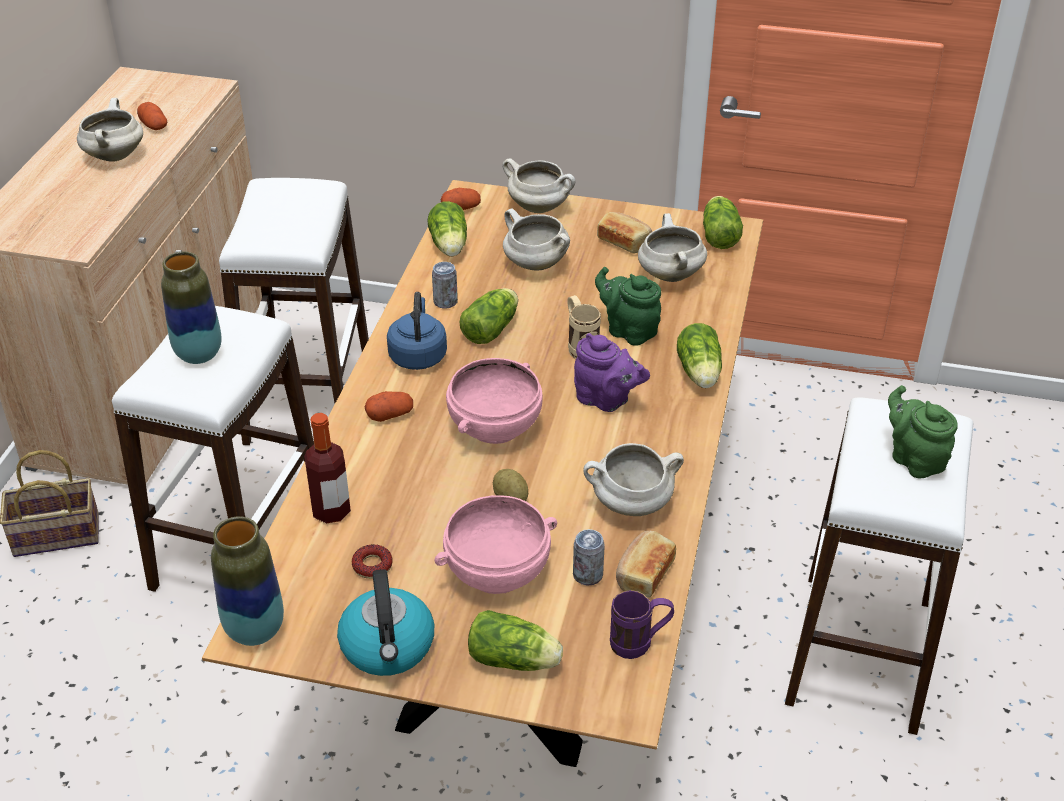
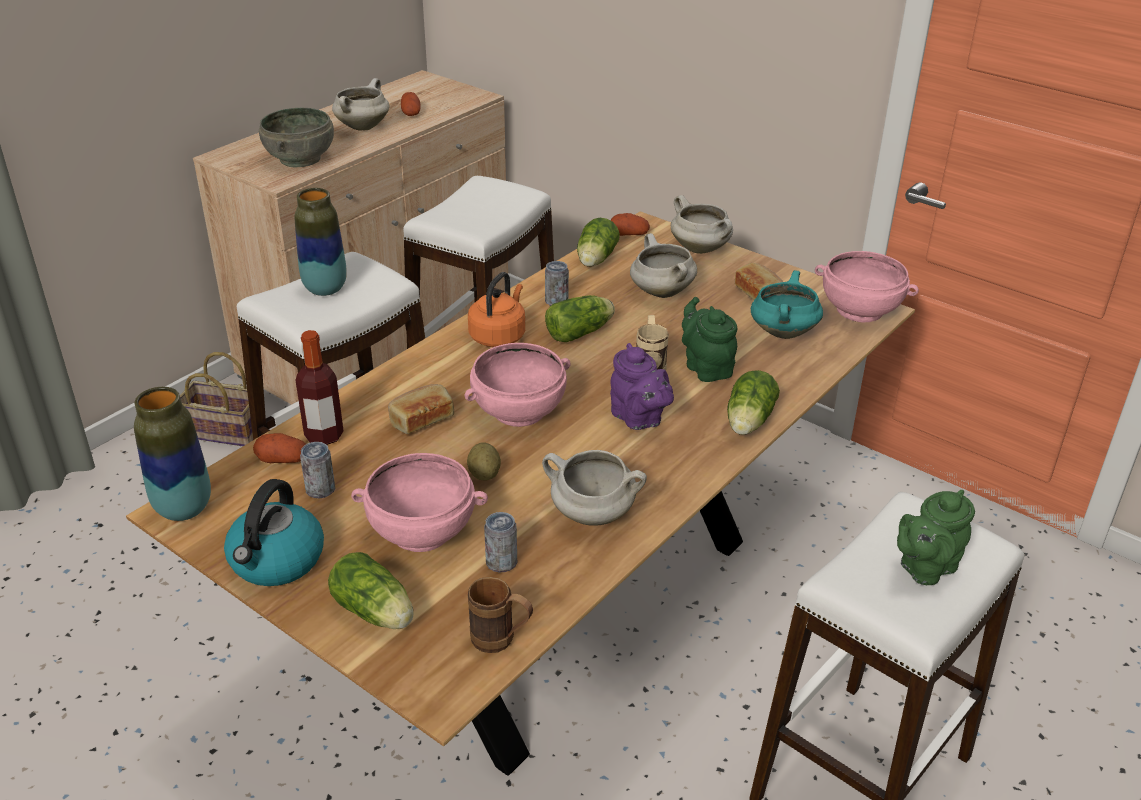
camera: 25 degrees right, 5 degrees down
(78, 213) = (301, 159): none -> grey bowl
(372, 565) = (320, 490): donut -> can
(390, 415) = (436, 375): potato -> potato (283, 459)
(418, 355) = (499, 336): blue kettle -> orange kettle
(639, 644) = (501, 641): purple mug -> brown mug
(643, 574) = (555, 580): bread -> bread (421, 419)
(669, 274) = (782, 332): white cooking pot -> turquoise cooking pot
(719, 234) = (859, 311): lettuce -> pink bowl
(914, 459) = (924, 568): green teapot -> green teapot turned 120 degrees counterclockwise

